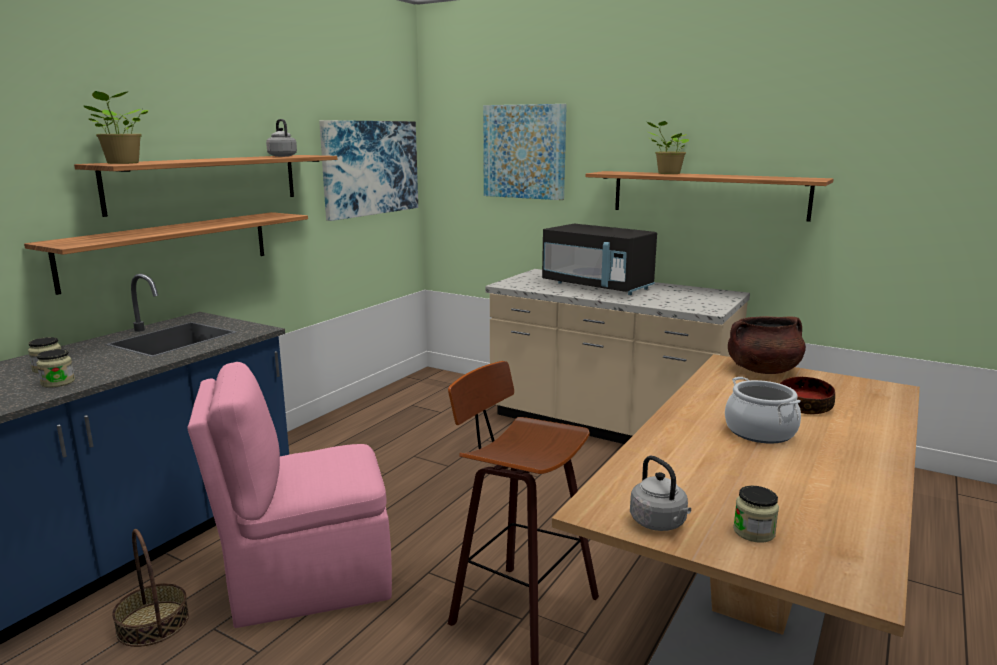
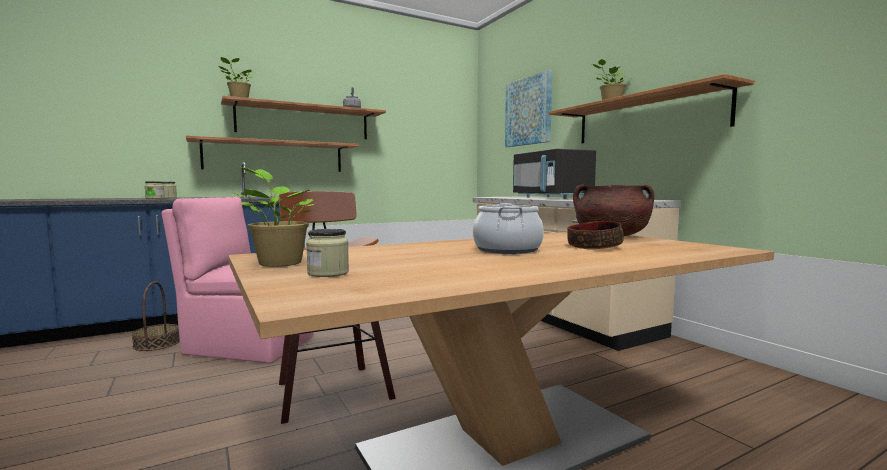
camera: 30 degrees right, 10 degrees down
(370, 168) = (431, 129): picture -> none
(659, 523) = (278, 263): grey kettle -> potted plant

